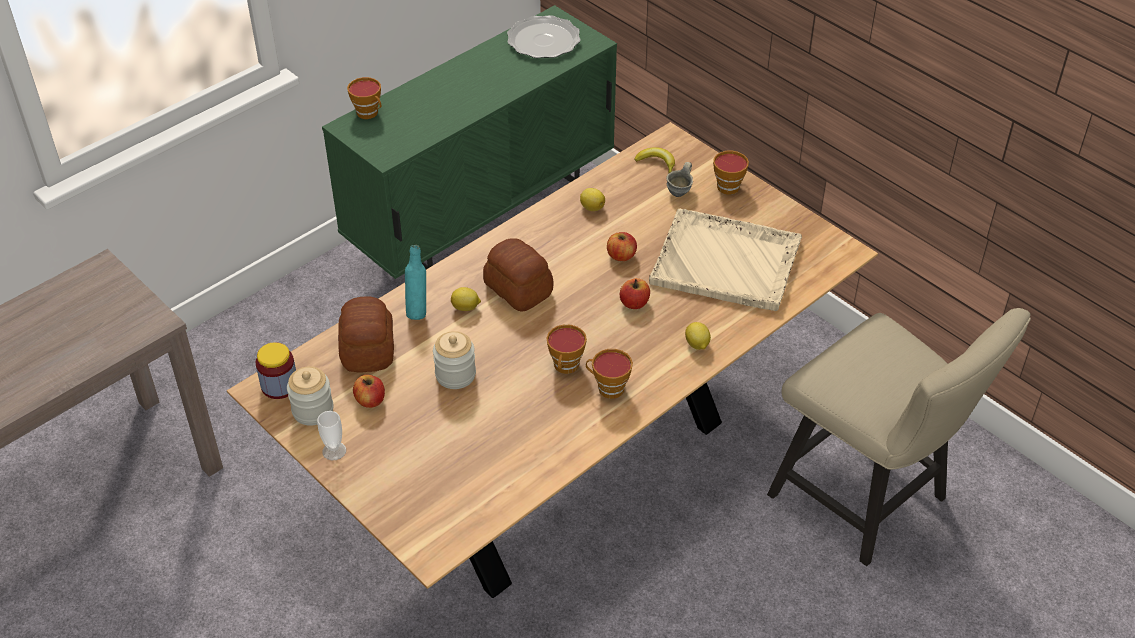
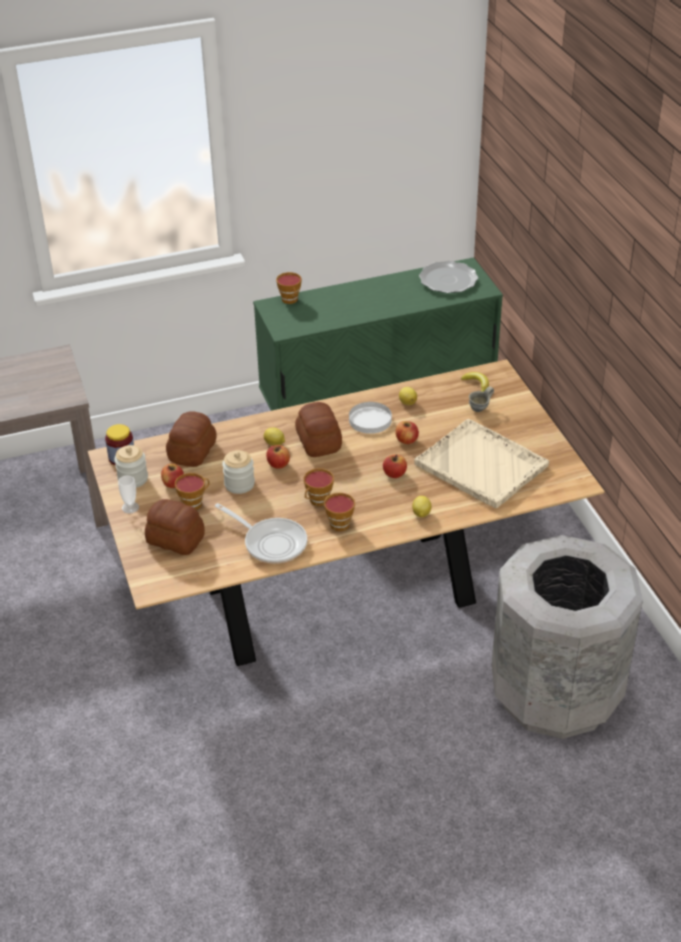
camera: 25 degrees right, 5 degrees down
(418, 311) = (241, 437): turquoise bottle -> none
(421, 476) = (175, 540): none -> bread
(487, 333) = (278, 464): none -> apple
(544, 439) = (271, 542): none -> frying pan
(562, 243) = (370, 420): none -> white plate
(729, 185) = (521, 414): cup -> cup (194, 503)
(868, 502) = (555, 694): beige chair -> grey trash can

